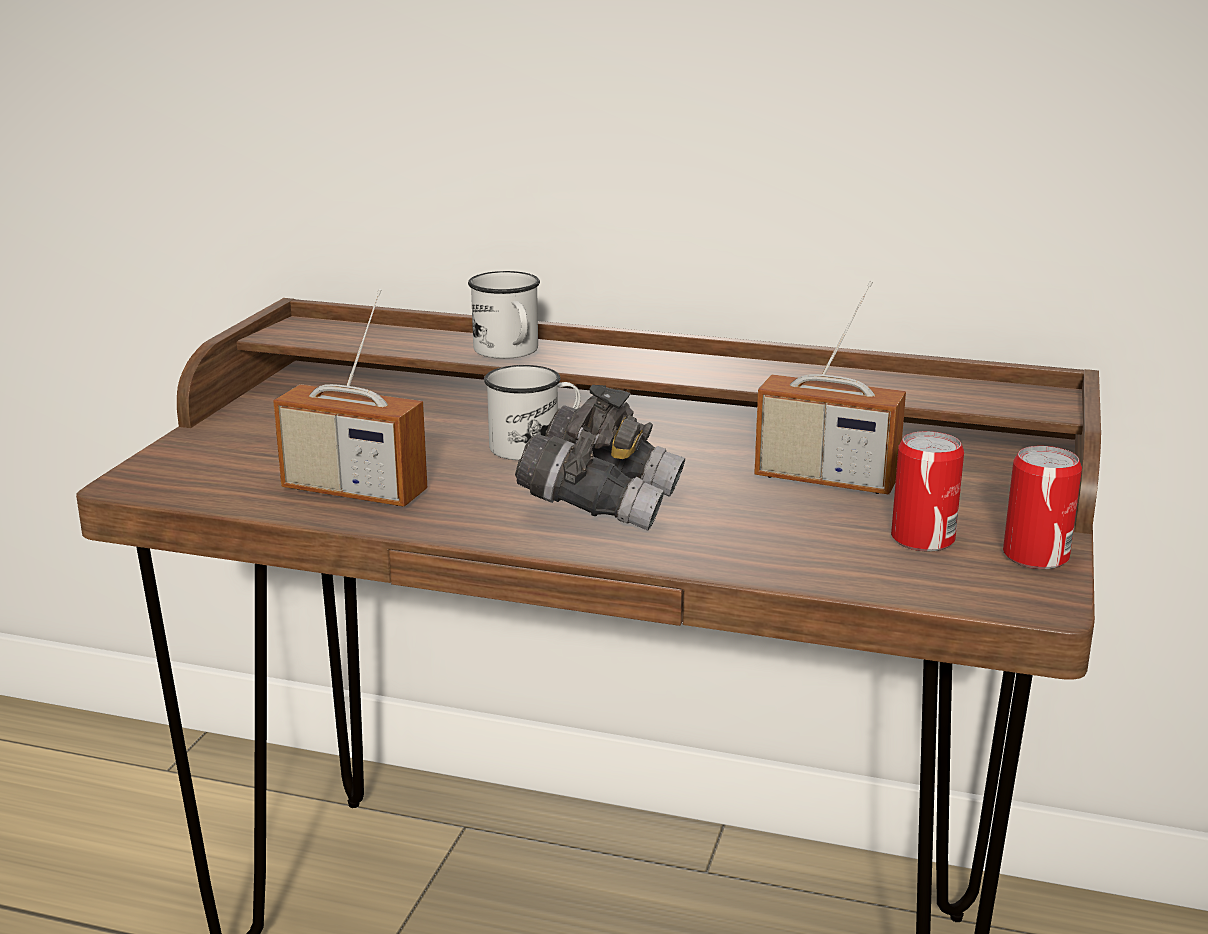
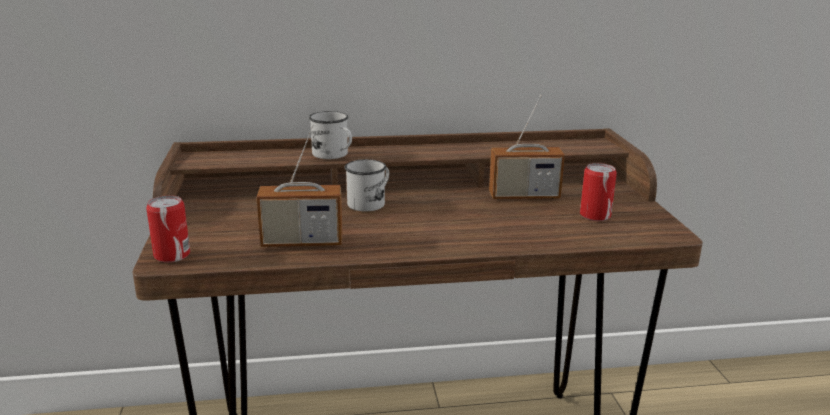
camera: 25 degrees left, 0 degrees up
(601, 503) = (436, 225): grey binoculars -> none
(1035, 556) = (647, 214): can -> can (172, 255)

